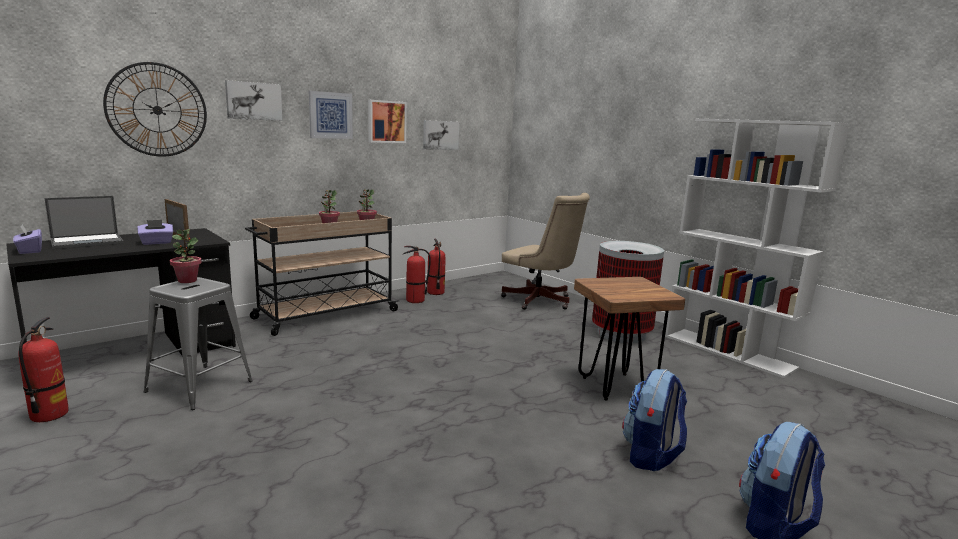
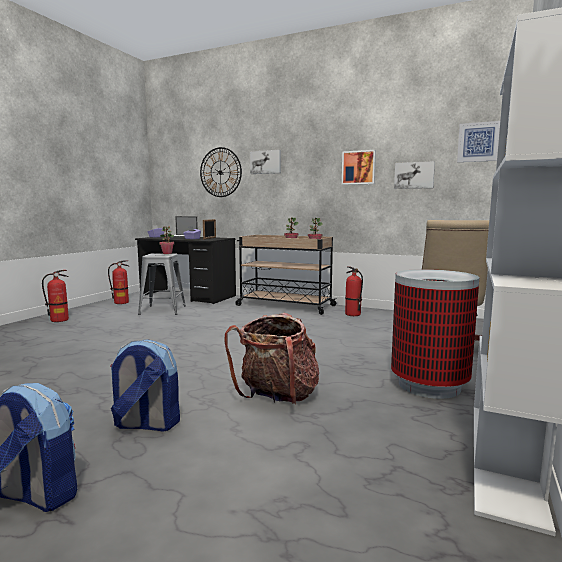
camera: 65 degrees right, 5 degrees down
(330, 115) = (313, 166): picture -> picture (478, 142)
(435, 292) = (382, 315): fire extinguisher -> fire extinguisher (59, 320)
(616, 386) = (277, 397): brown stool -> backpack

